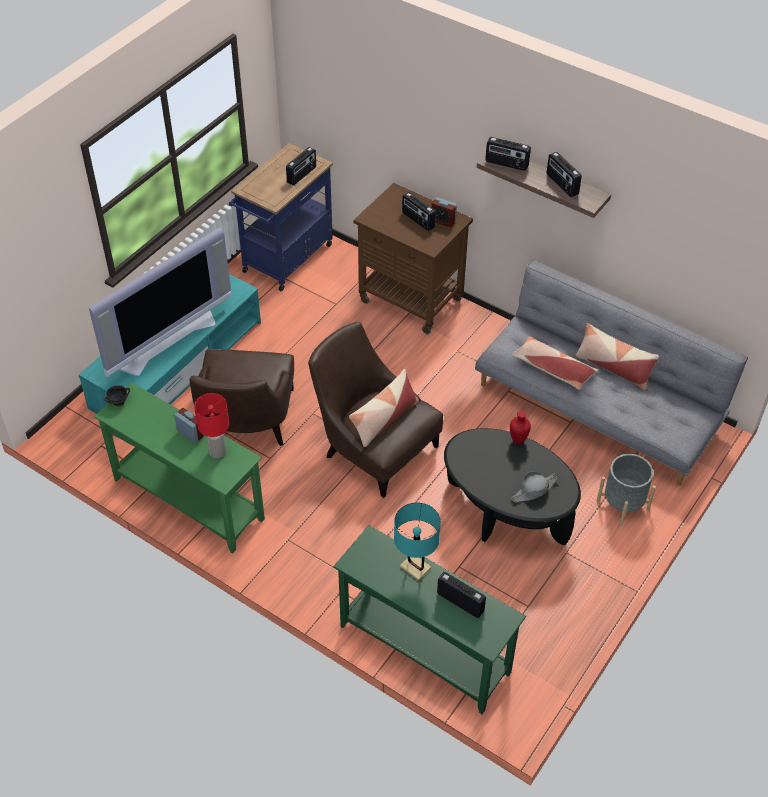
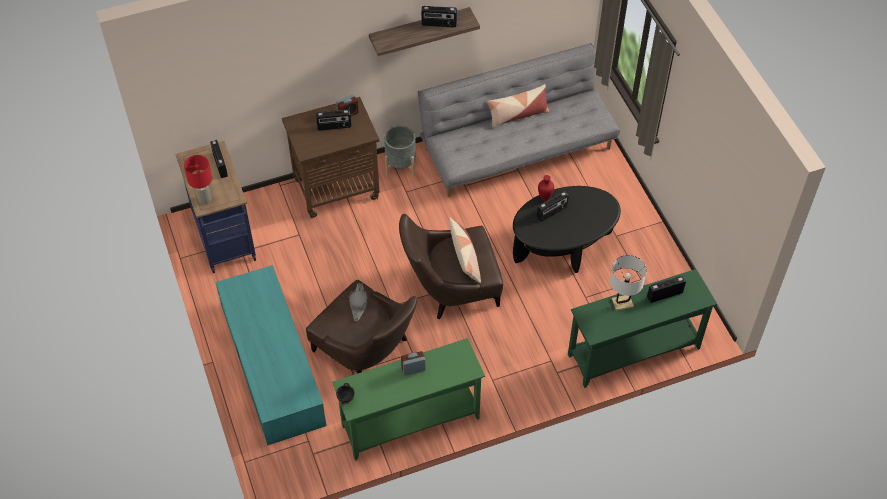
camera: 55 degrees left, 5 degrees up
(166, 340) = (275, 348): television -> none
(217, 452) = (443, 361): red table lamp -> red table lamp (205, 200)
(415, 567) = (622, 303): turquoise table lamp -> white table lamp
(506, 164) = (393, 39): radio -> radio (552, 212)
(534, 490) = (590, 214): grey hat -> grey hat (358, 303)
(552, 368) = (493, 145): pillow -> none
(622, 505) = (602, 185): grey planter -> grey planter (400, 164)

